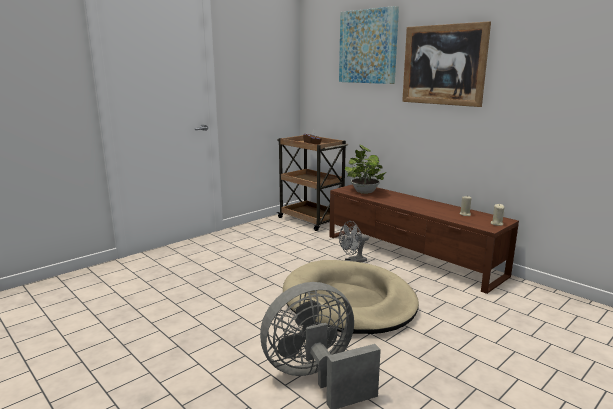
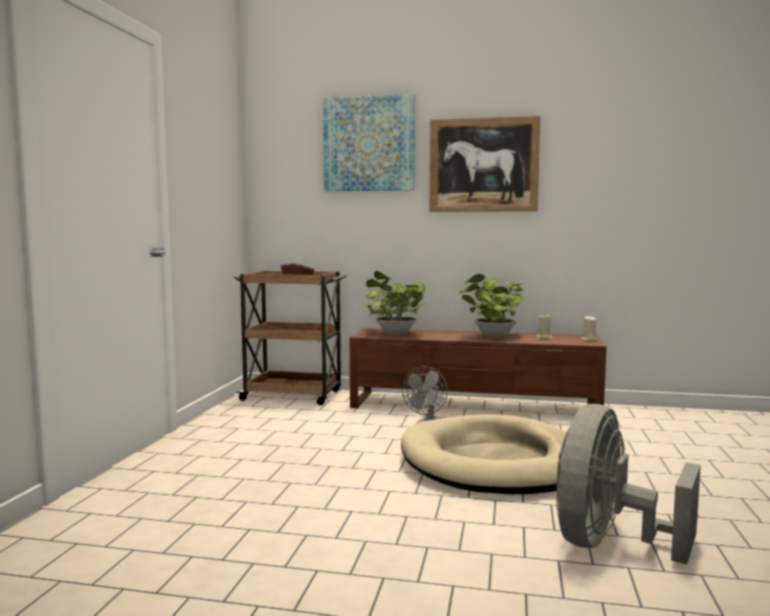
camera: 35 degrees left, 10 degrees down
(426, 206) = (492, 336): none -> potted plant

